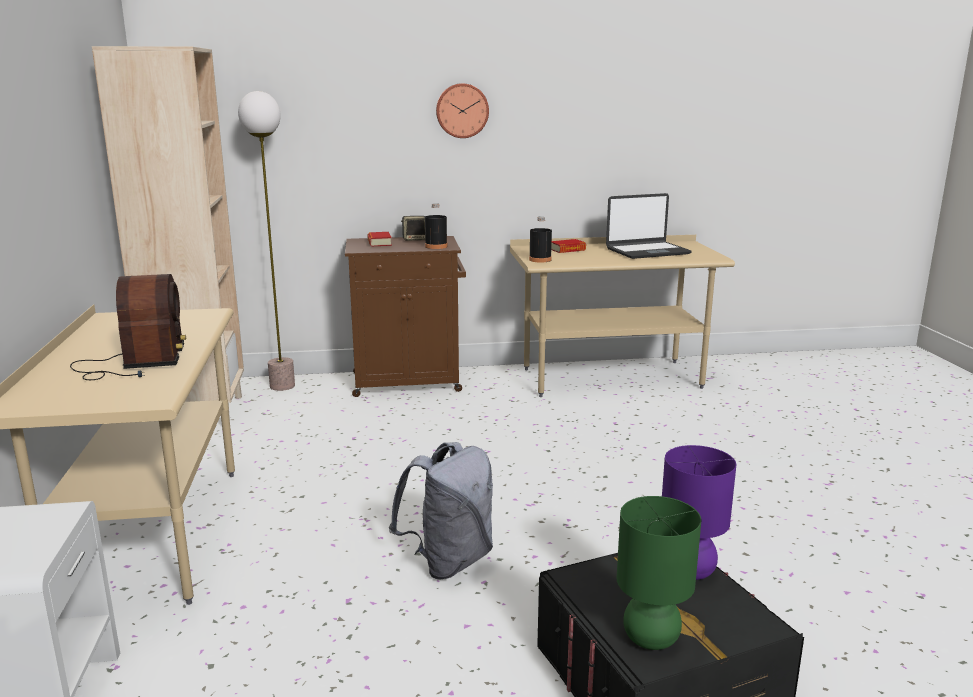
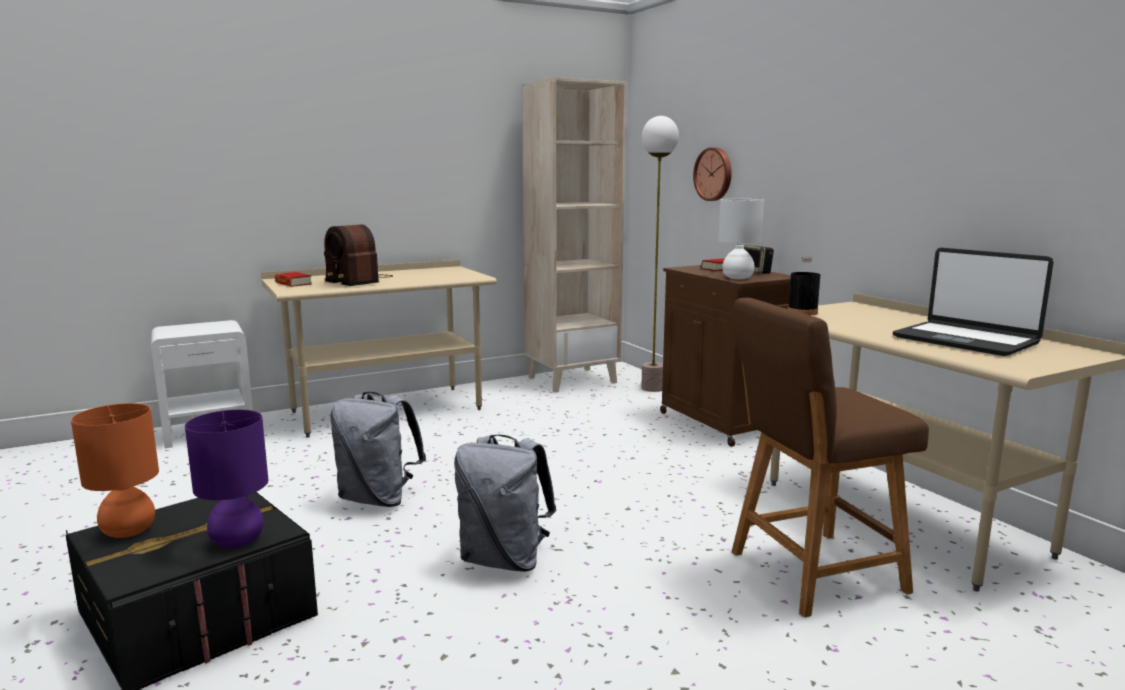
camera: 70 degrees right, 5 degrees down
(134, 363) = (357, 281): radio -> radio turned 75 degrees clockwise
(436, 246) = (738, 278): black bottle -> white table lamp
(462, 110) = (828, 129): wall clock -> wall clock (714, 174)
(567, 250) = (883, 316): book -> book (293, 283)
(612, 512) = (504, 560): none -> grey backpack
(651, 638) = (129, 531): green table lamp -> orange table lamp
(670, 419) = (810, 573): none -> brown stool

